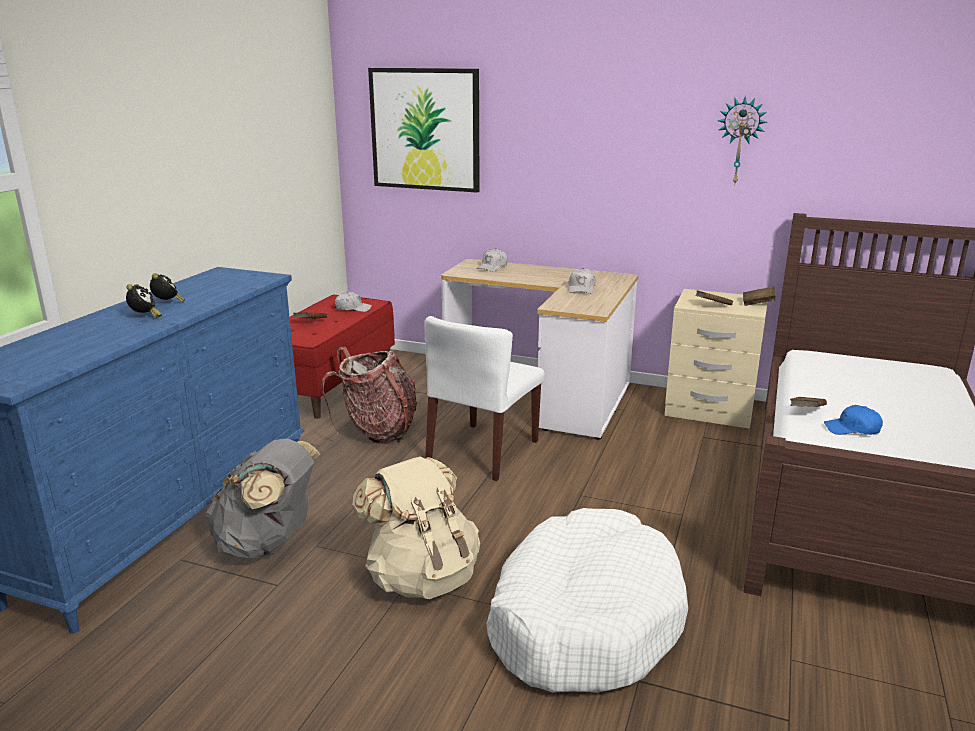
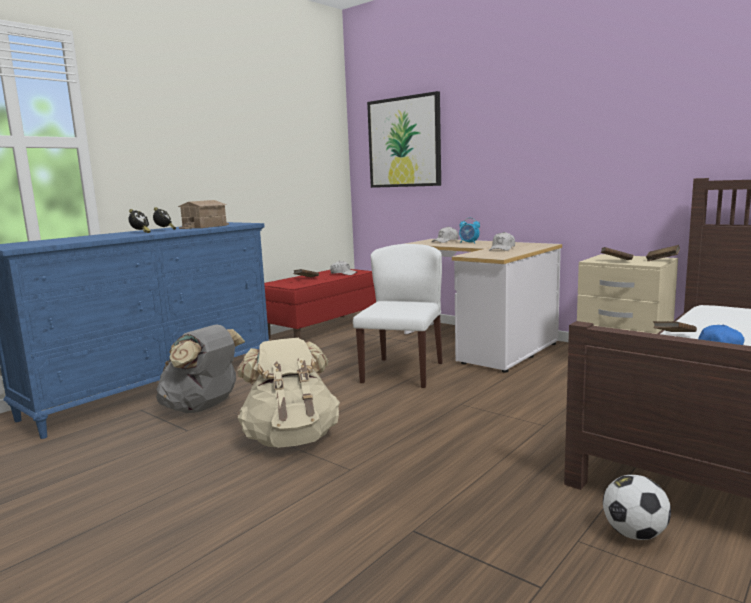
camera: 20 degrees right, 10 degrees down
(215, 288) = (205, 226): none -> toy house
(378, 431) = (333, 355): backpack -> none
(483, 451) = (402, 372): white chair -> white chair turned 150 degrees clockwise
(527, 273) = (469, 243): none -> alarm clock
(584, 619) = (398, 482): white dog bed -> none
(740, 141) = (644, 120): wall clock -> none
(832, 641) = (634, 534): none -> football

